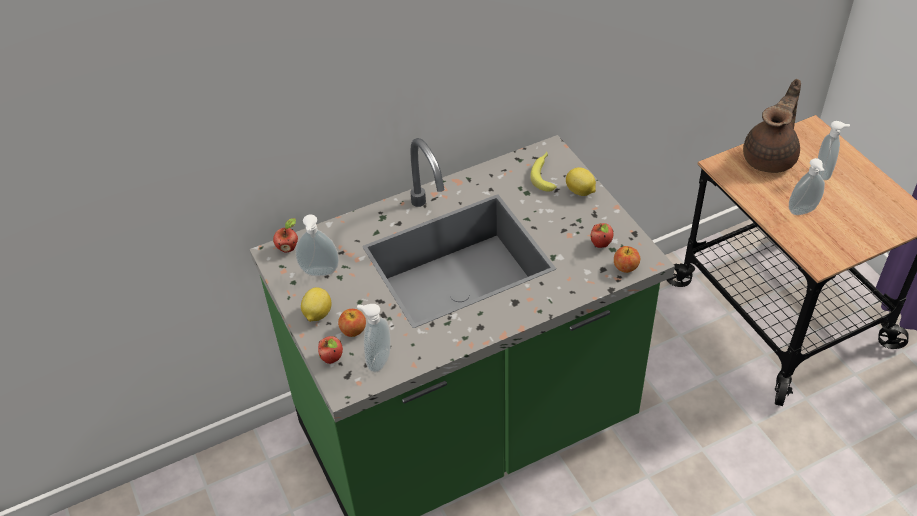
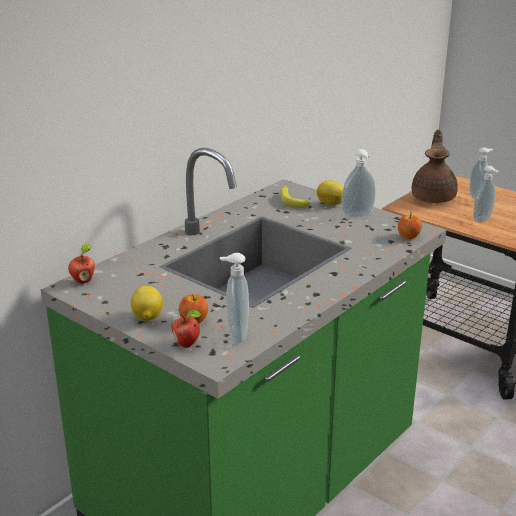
camera: 25 degrees left, 20 degrees down
(320, 273) = (129, 291): soap dispenser -> soap dispenser (358, 216)
(601, 245) = (376, 228): apple -> none

